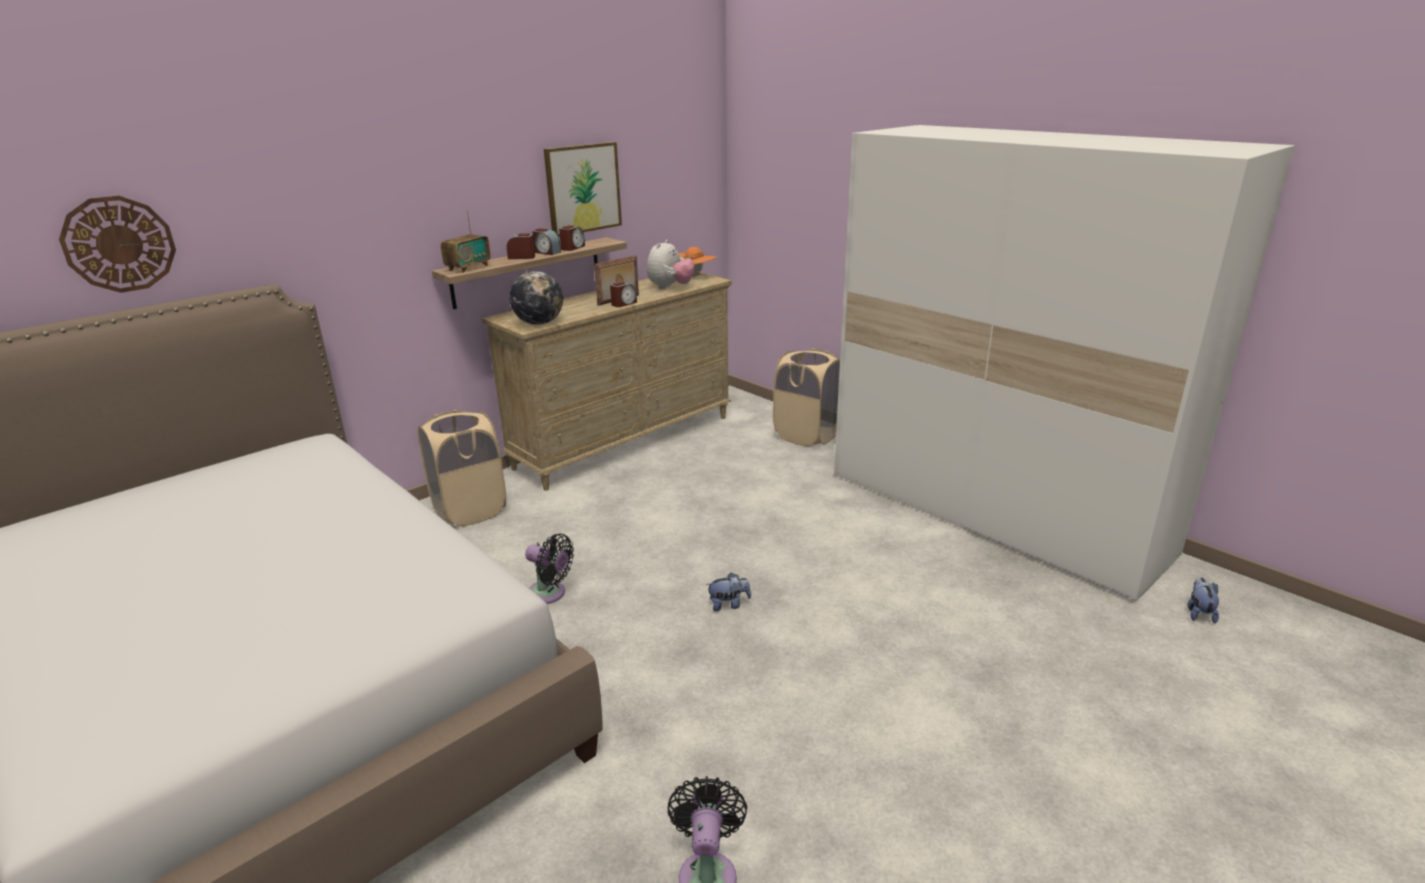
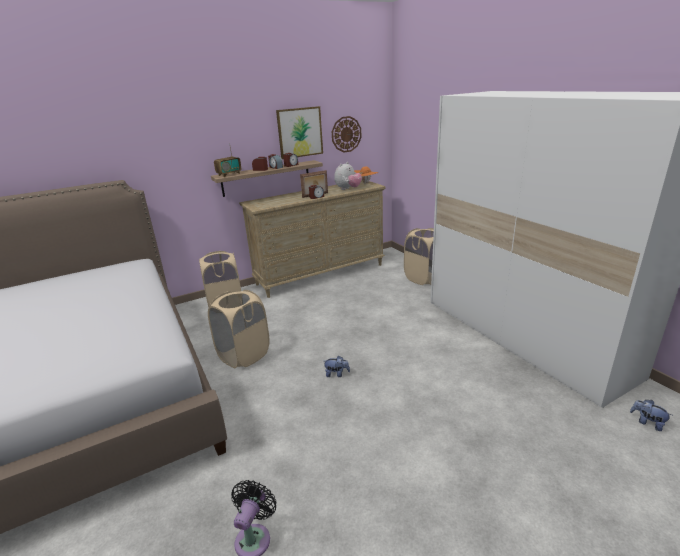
camera: 15 degrees right, 0 degrees up
(119, 244) = (45, 157): wall clock -> wall clock (346, 134)
(539, 323) = (265, 206): globe -> none
(549, 594) = (244, 355): black fan -> beige laundry basket
(1199, 613) = (647, 422): plush toy -> plush toy turned 75 degrees counterclockwise

